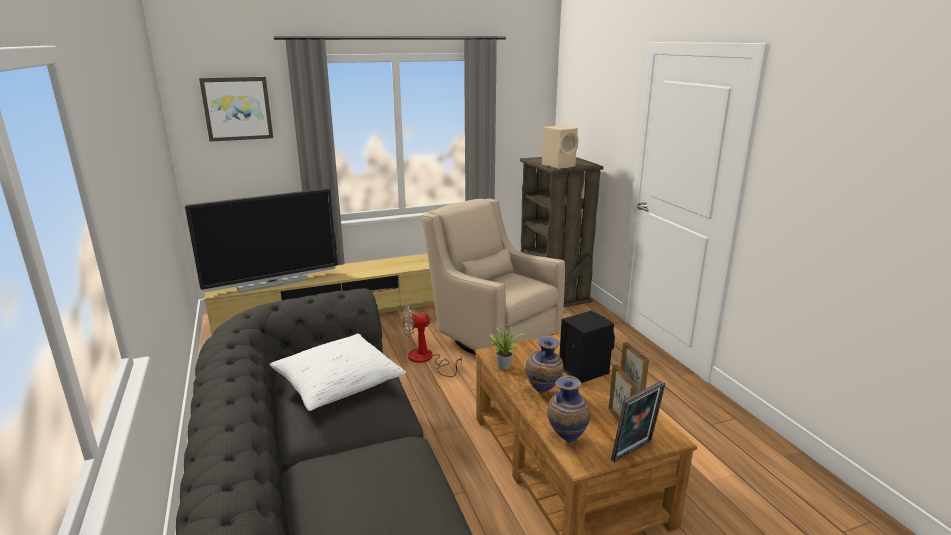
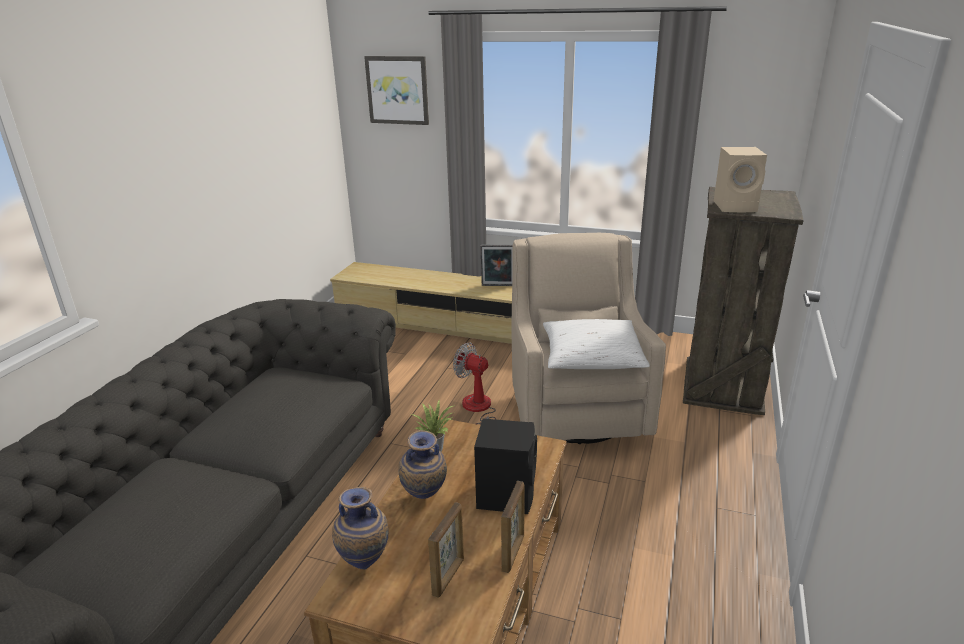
camera: 40 degrees right, 5 degrees up
(272, 282) = (397, 278): television -> none
(338, 383) = (270, 399): white pillow -> white pillow (591, 357)
(634, 452) = (403, 623): picture frame -> picture frame (498, 286)

